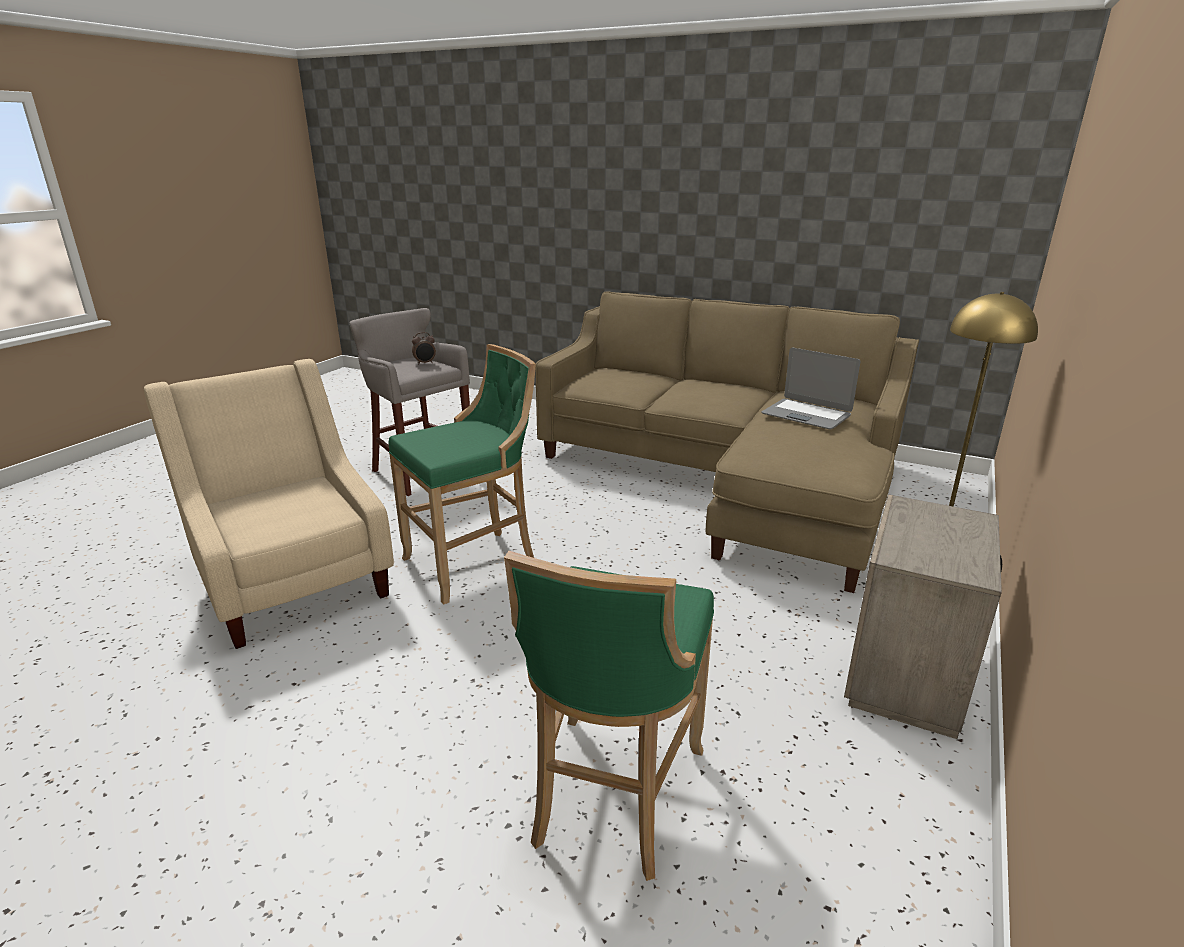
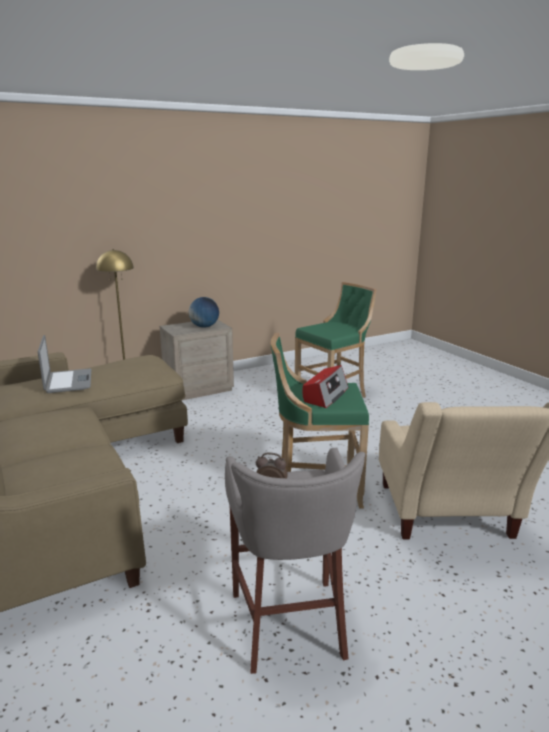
camera: 145 degrees left, 5 degrees down
(456, 439) = (325, 395): none -> radio
(923, 543) = (204, 326): none -> globe

